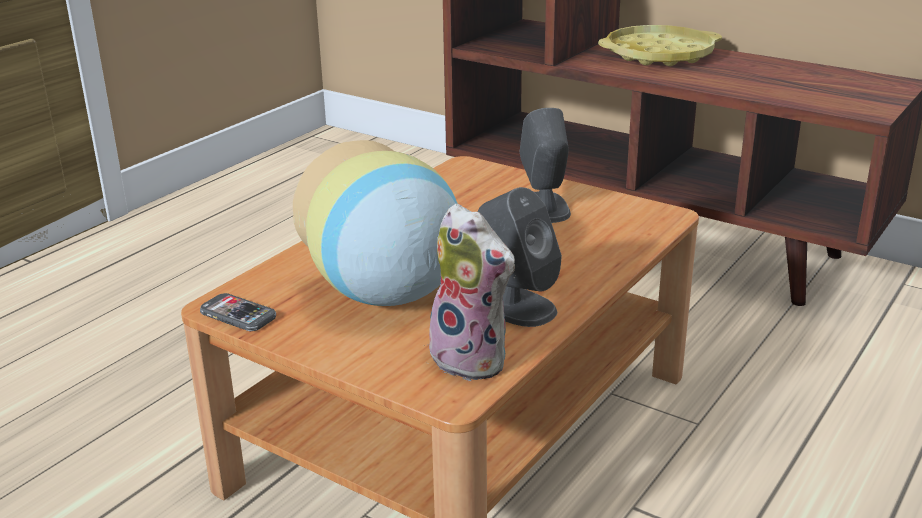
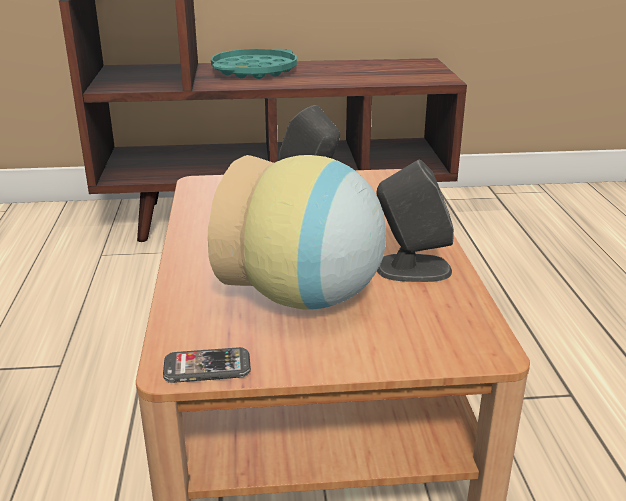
camera: 40 degrees left, 0 degrees up
(474, 359) = (453, 317): plush toy -> none
(659, 55) = (254, 71): yellow tray -> turquoise tray

